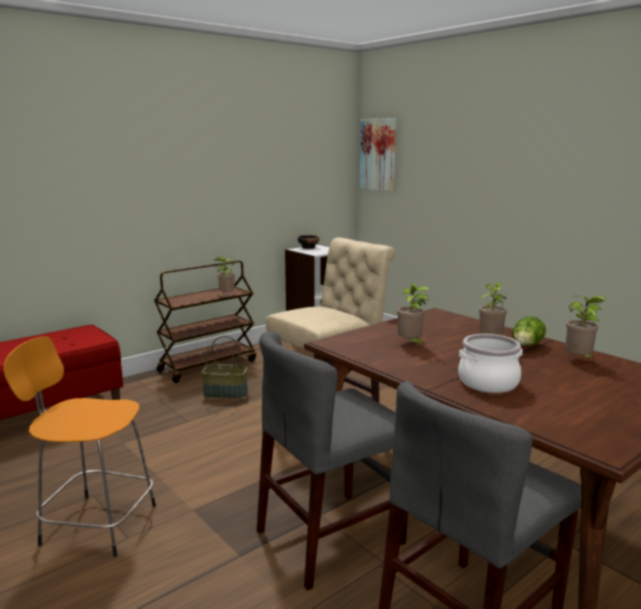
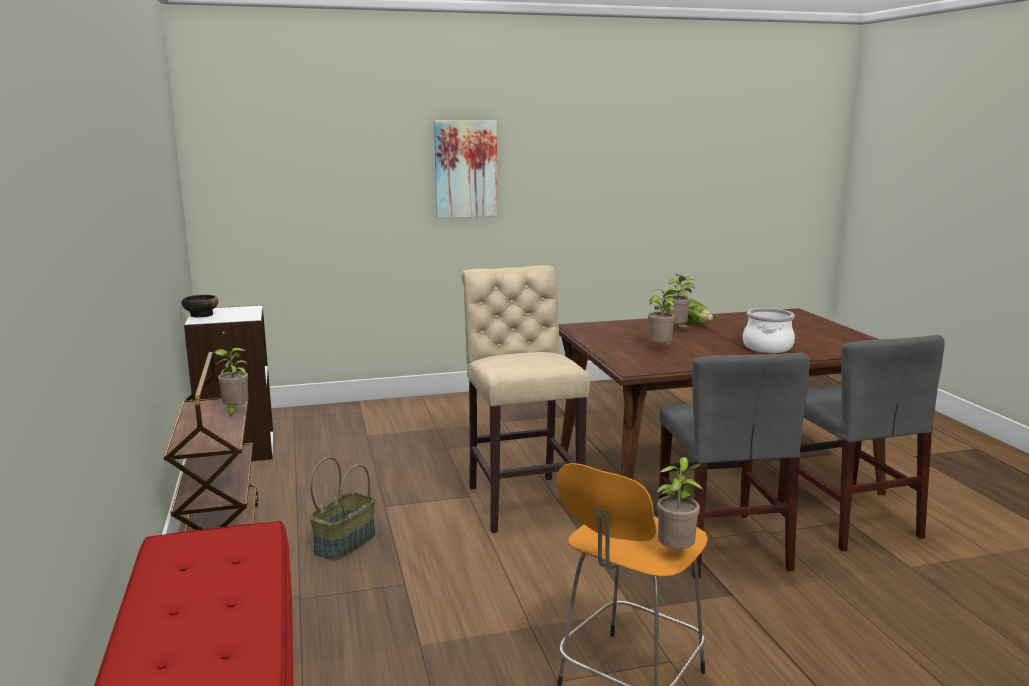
camera: 65 degrees left, 0 degrees up
(378, 154) = (232, 161): picture -> picture (465, 169)
(579, 360) = (734, 320): potted plant -> potted plant (676, 553)

